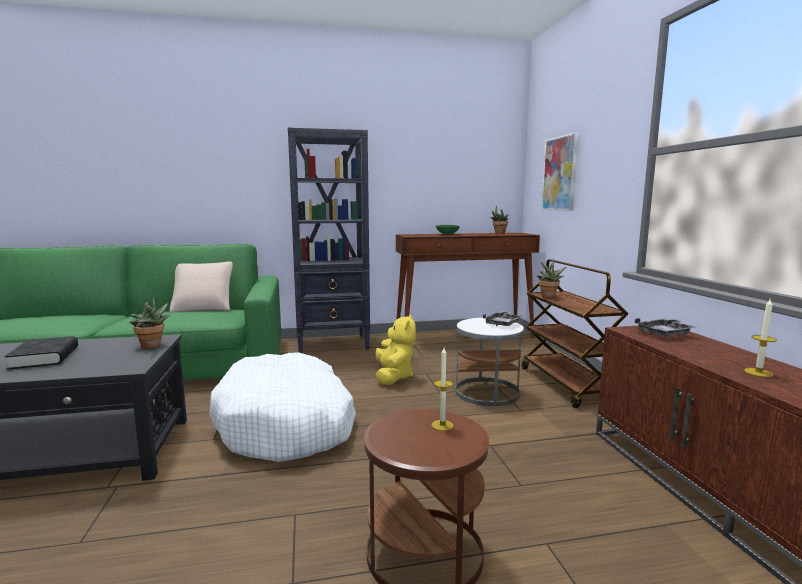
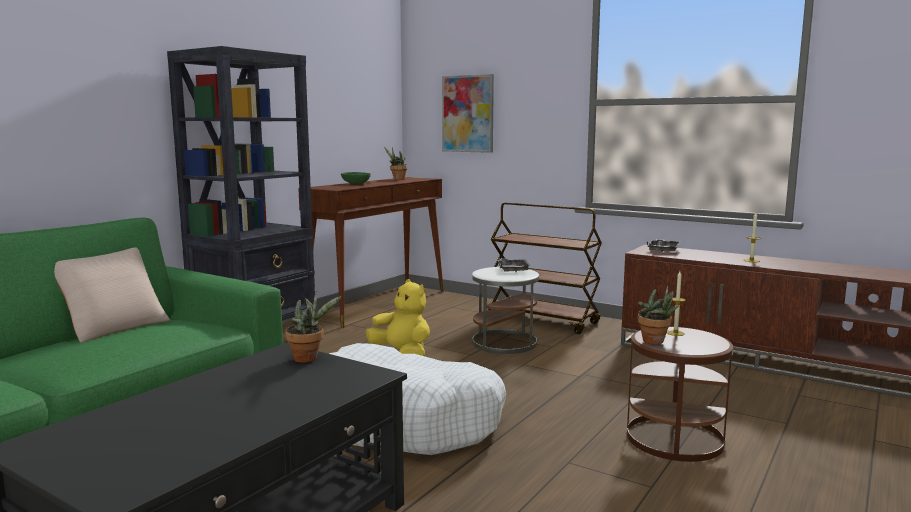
camera: 45 degrees left, 0 degrees up
(45, 358) = (227, 403): black book -> none
(548, 296) = (519, 239): potted plant -> potted plant (655, 342)

